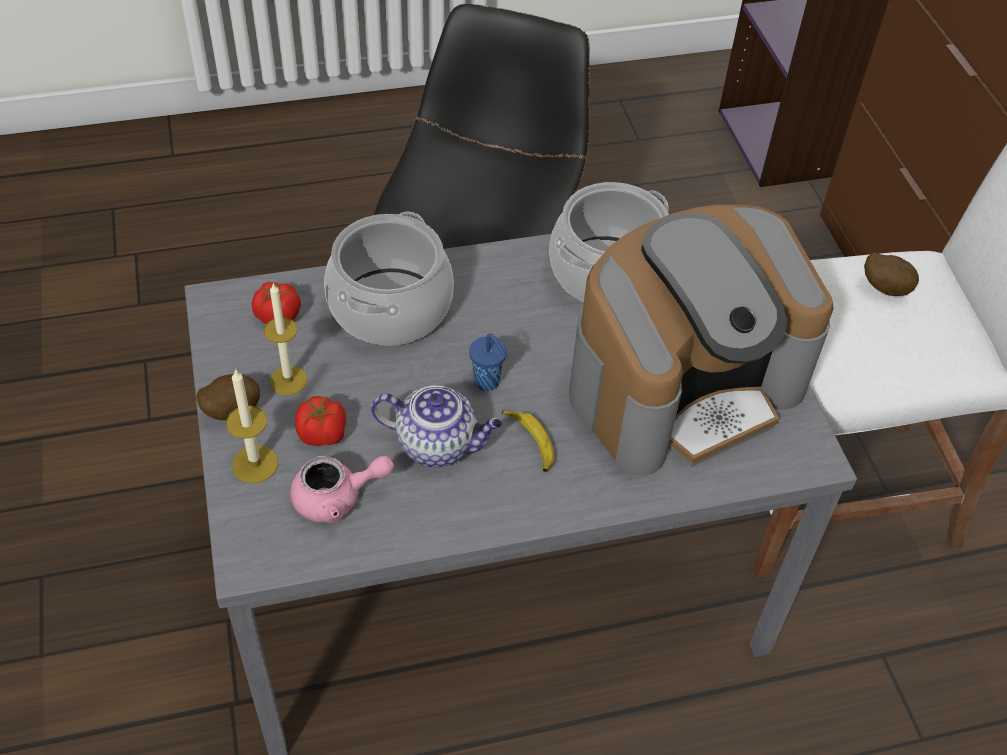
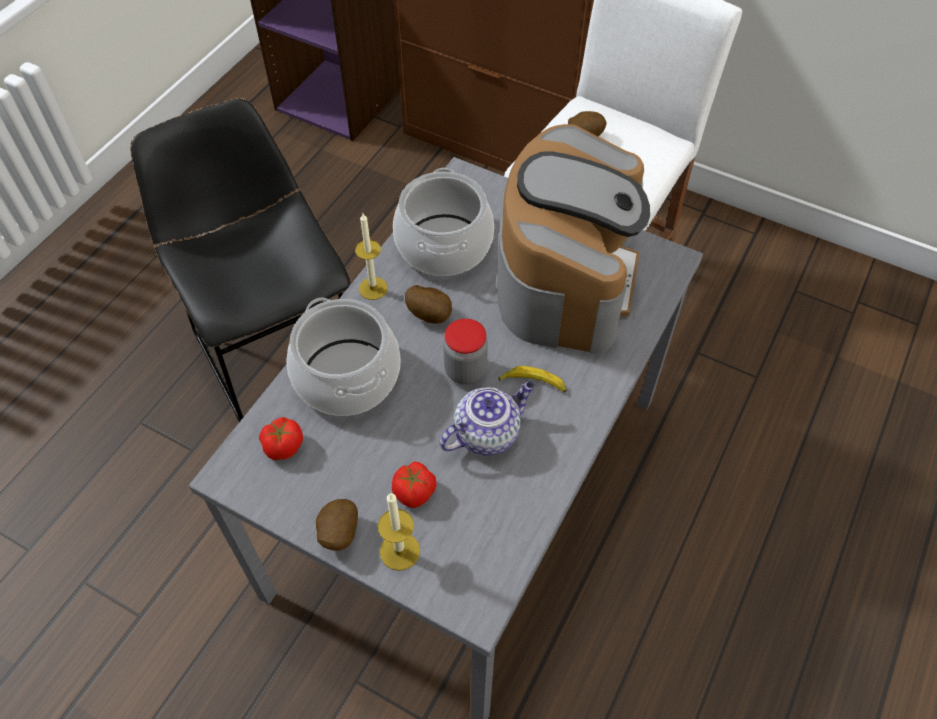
camera: 45 degrees left, 5 degrees up
(288, 380) = (347, 480): candle -> candle (373, 288)
(337, 498) = (475, 521): pink teapot -> none
(488, 383) = (465, 370): blue cup -> jar
(519, 317) = (430, 314): none -> potato

